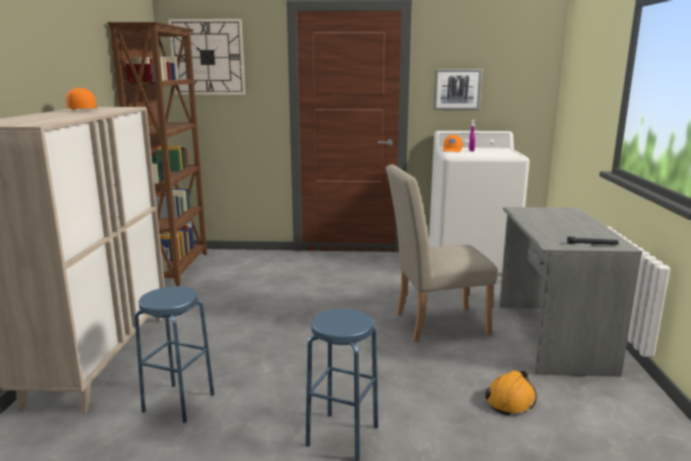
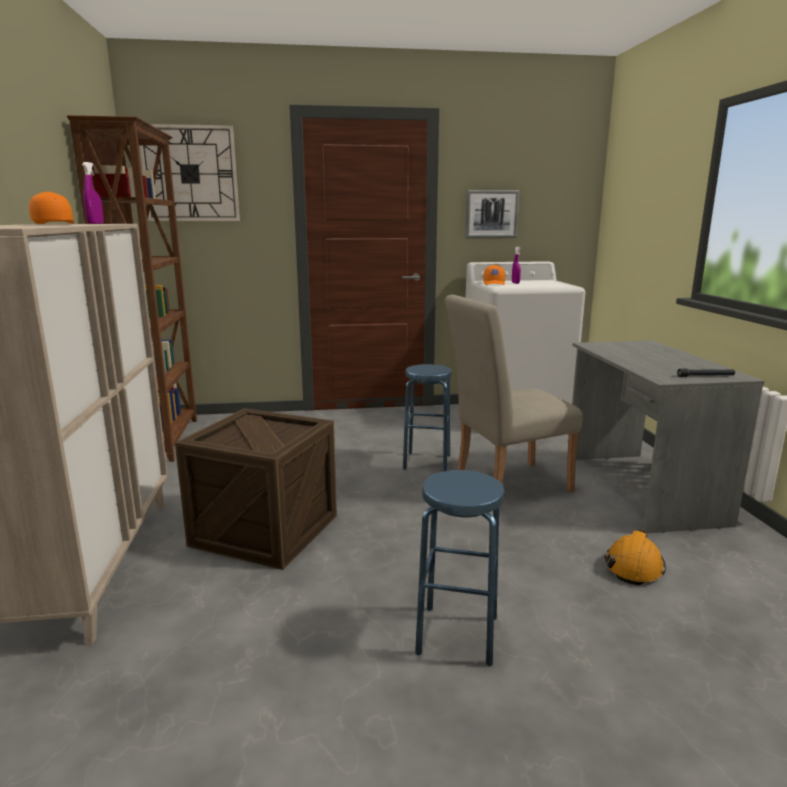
camera: 10 degrees left, 0 degrees up
(114, 108) = (95, 223): none -> purple spray bottle
(179, 402) = (224, 614): blue stool -> blue stool (427, 462)
(229, 344) = (265, 530): none -> crate

